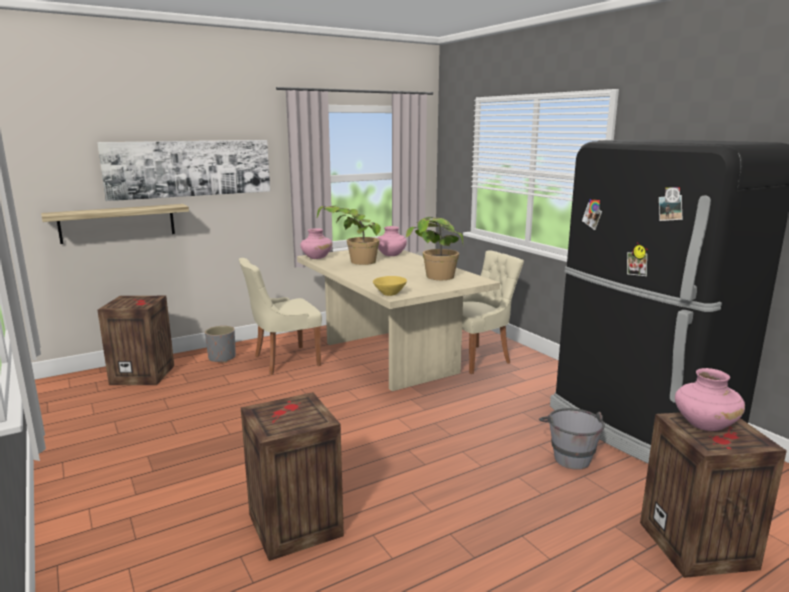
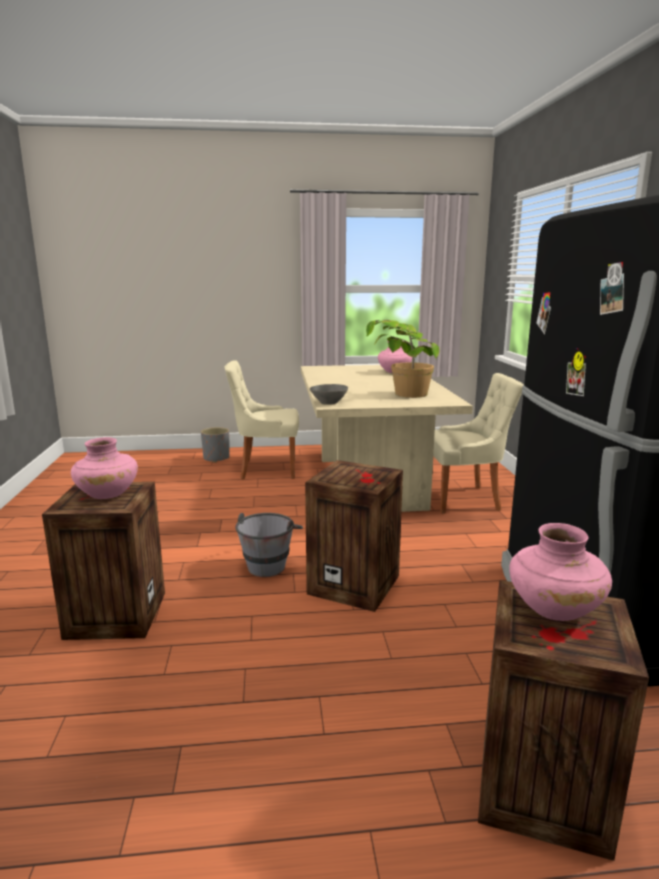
camera: 25 degrees right, 0 degrees up
(118, 223) = (137, 320): shelf -> none
(144, 374) = (142, 461): crate -> crate (356, 584)
(190, 168) = (204, 272): picture -> none
(316, 258) = (315, 368): pink vase -> pink vase (107, 495)
(351, 263) = (340, 375): potted plant -> none
(389, 294) = (328, 403): yellow bowl -> grey bowl
(568, 455) = (470, 625): grey bucket -> grey bucket (269, 563)

